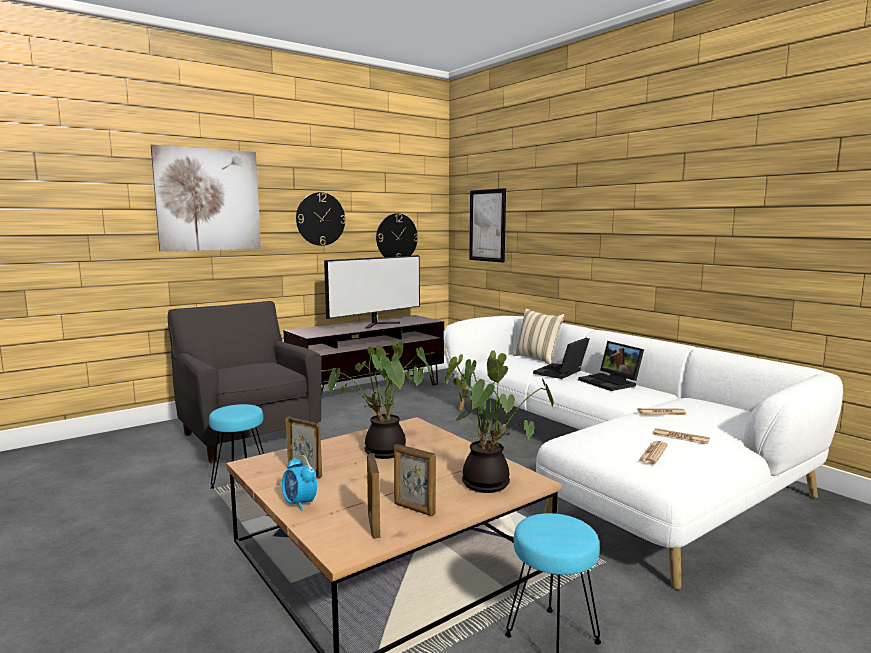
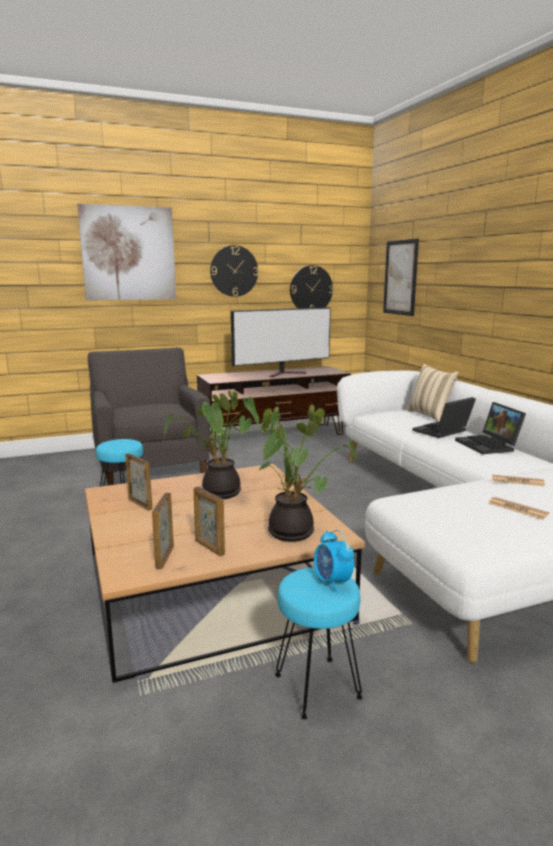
camera: 15 degrees right, 5 degrees up
(299, 504) = (117, 530): alarm clock -> alarm clock (332, 582)
(653, 453) = (473, 522): newspaper -> none

